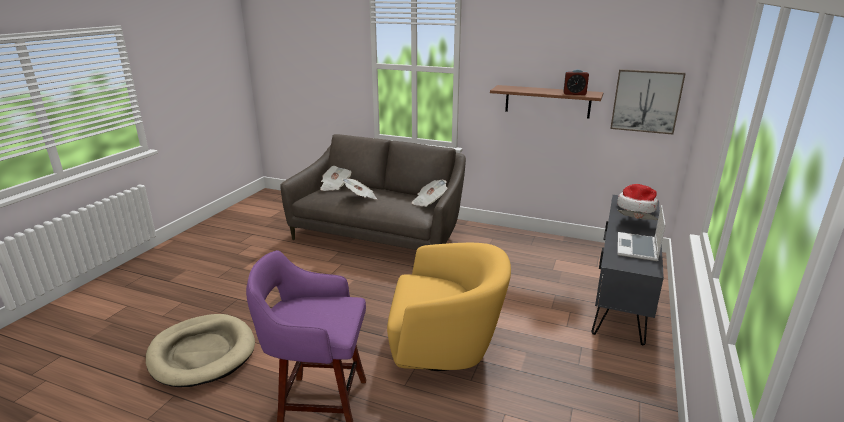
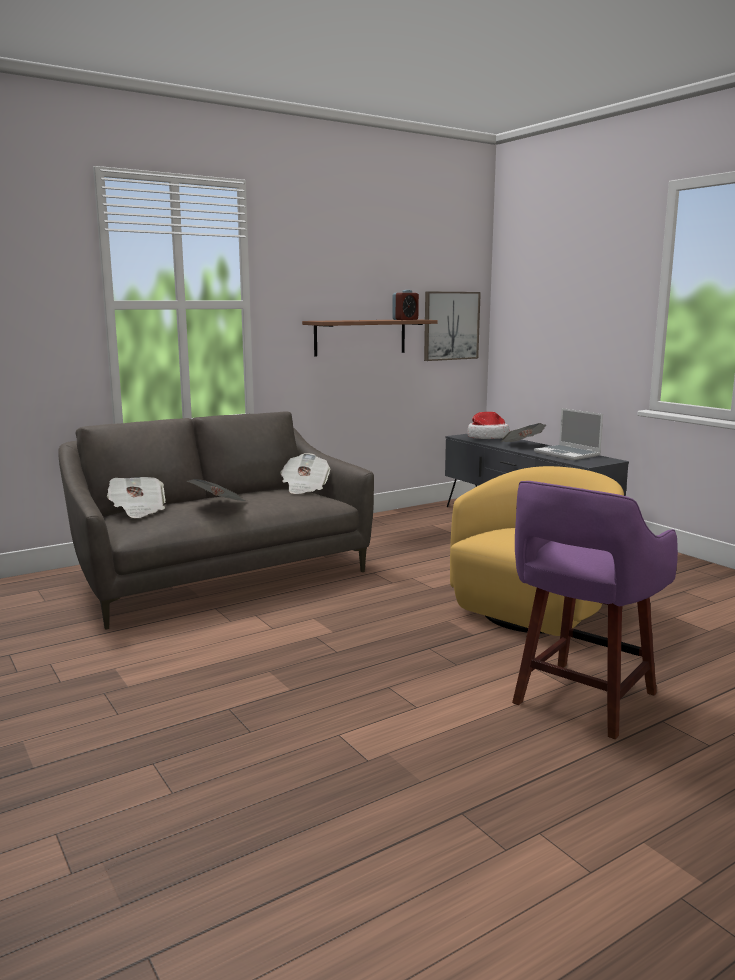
camera: 55 degrees left, 10 degrees down
(202, 353) = (363, 768): beige dog bed -> none

